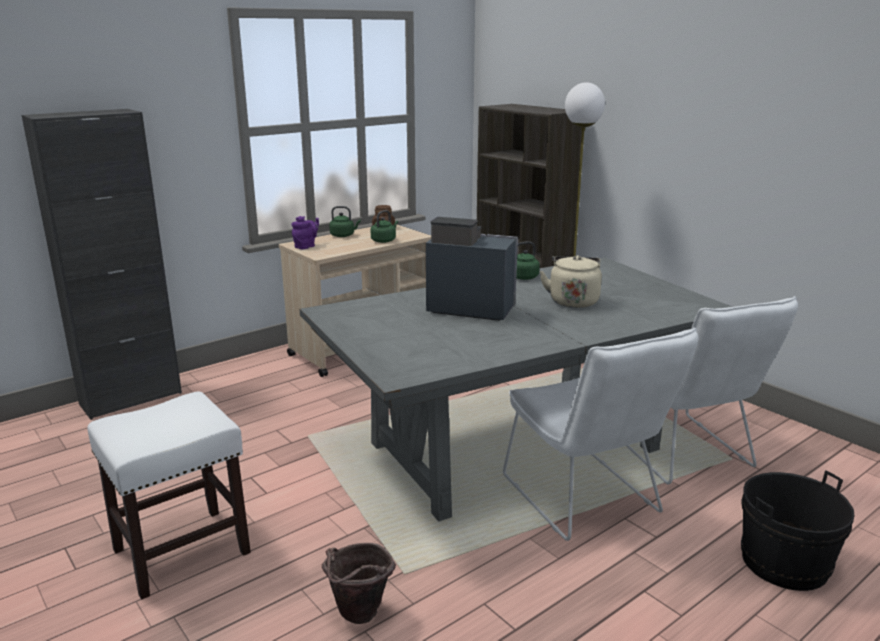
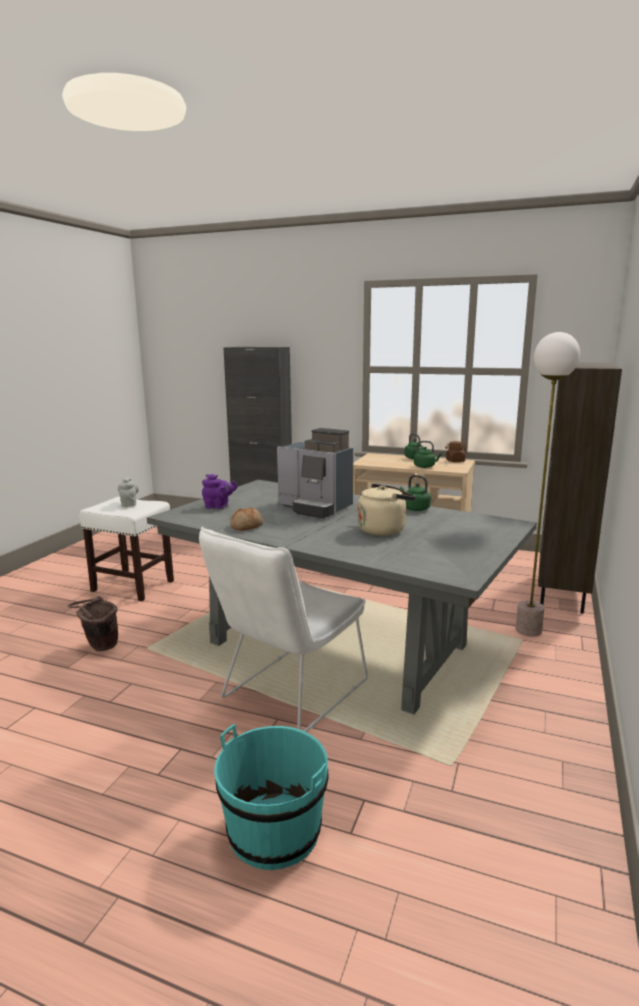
camera: 60 degrees right, 5 degrees down
(158, 419) = (129, 504): none -> grey teapot
(306, 246) = (373, 457): purple teapot -> purple teapot (218, 507)
(468, 308) = (315, 508): coffee machine -> coffee machine turned 135 degrees clockwise
(496, 348) = (246, 526): none -> bread
(684, 453) = (425, 732): white chair -> none
(784, 563) = (274, 831): black bucket -> turquoise bucket

